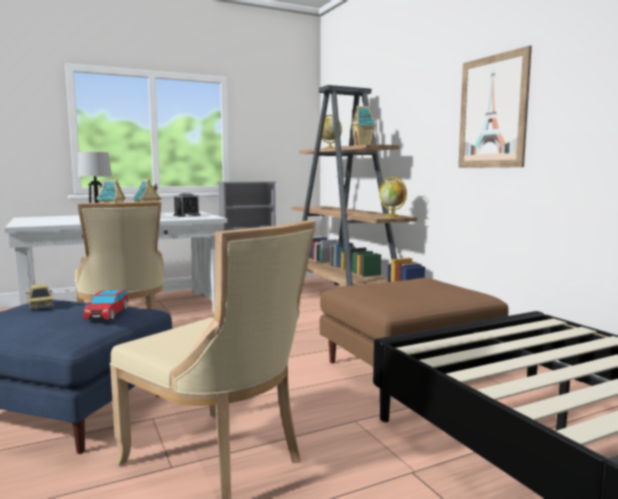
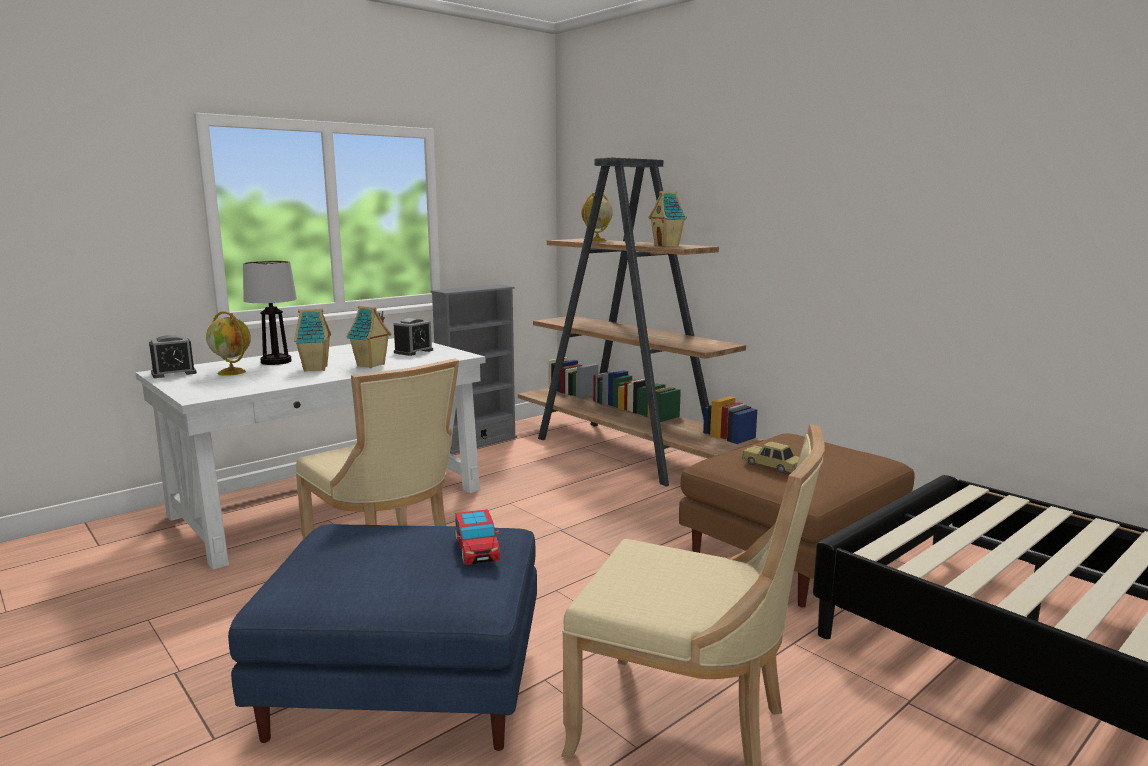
camera: 15 degrees left, 5 degrees up
(31, 218) = (174, 373): none -> alarm clock
(40, 305) = (352, 542): toy car -> toy car (772, 466)
(392, 216) = (715, 345): globe -> globe (232, 372)
(492, 112) = (865, 218): picture -> none

